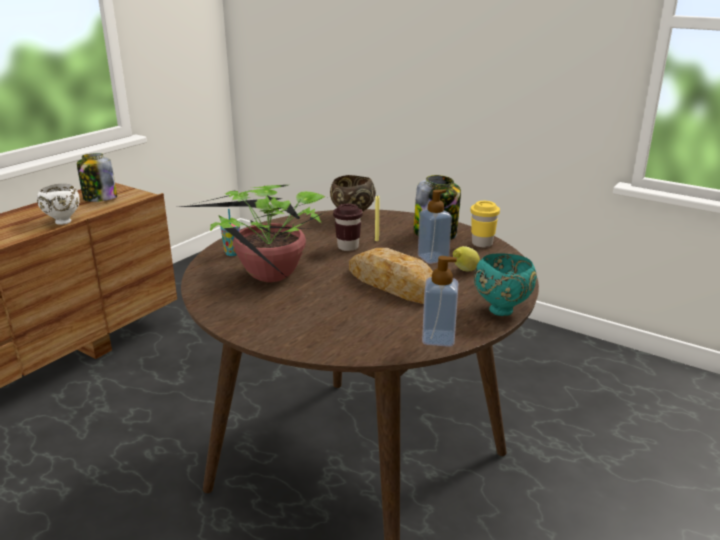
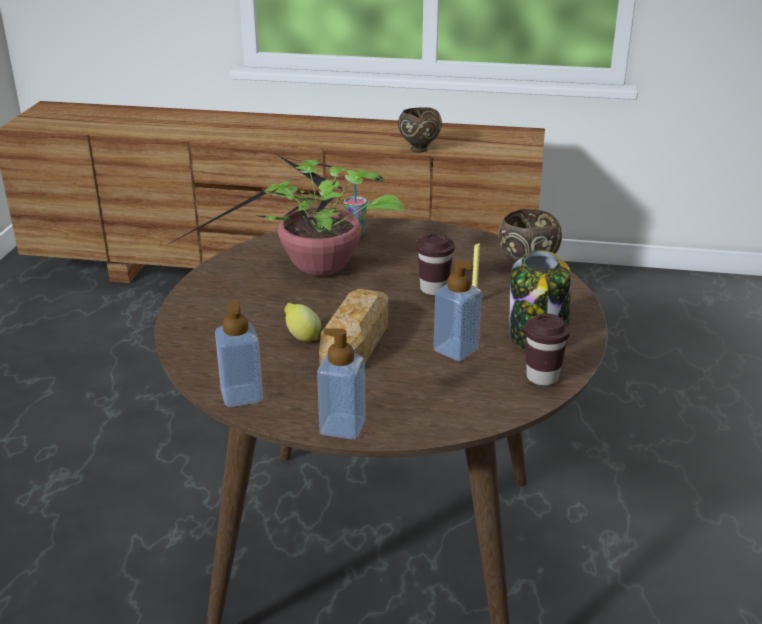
camera: 65 degrees right, 5 degrees up
(63, 221) = (419, 149): white bowl -> brown bowl
(99, 199) = (492, 142): jar -> none
(464, 271) = (435, 379): lemon -> lemon (302, 337)
(482, 244) = (542, 377): yellow cup -> brown cup
(502, 310) = (342, 427): turquoise bowl -> soap dispenser

